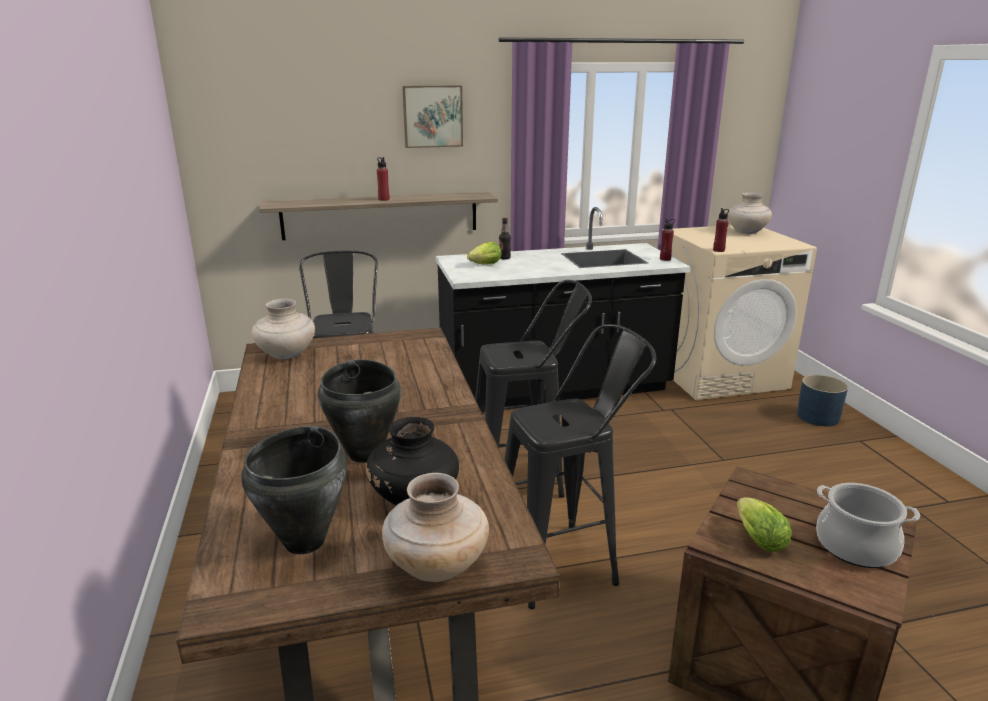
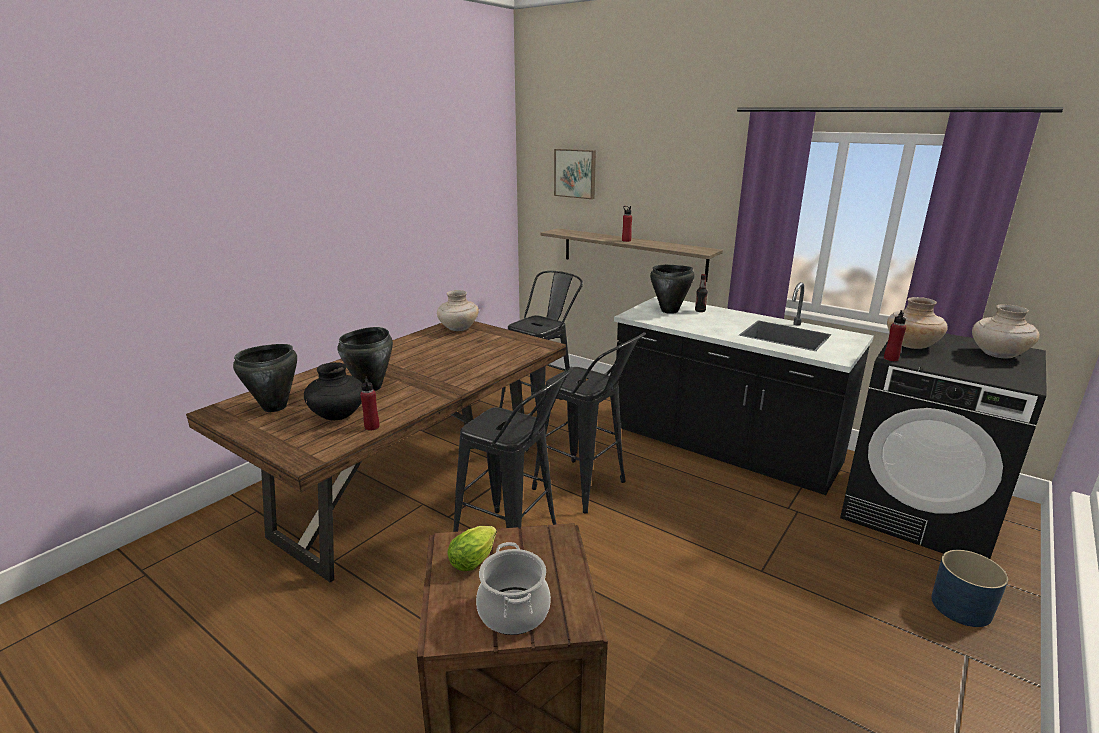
camera: 50 degrees right, 0 degrees up
(432, 116) = (681, 176): picture -> picture (575, 173)
(437, 566) = (279, 443): beige vase -> beige vase (911, 345)
(483, 265) = (669, 311): lettuce -> black cooking pot
(665, 259) = (843, 353): red bottle -> red bottle (372, 427)
(718, 374) = (919, 512): beige washing machine -> black washing machine

